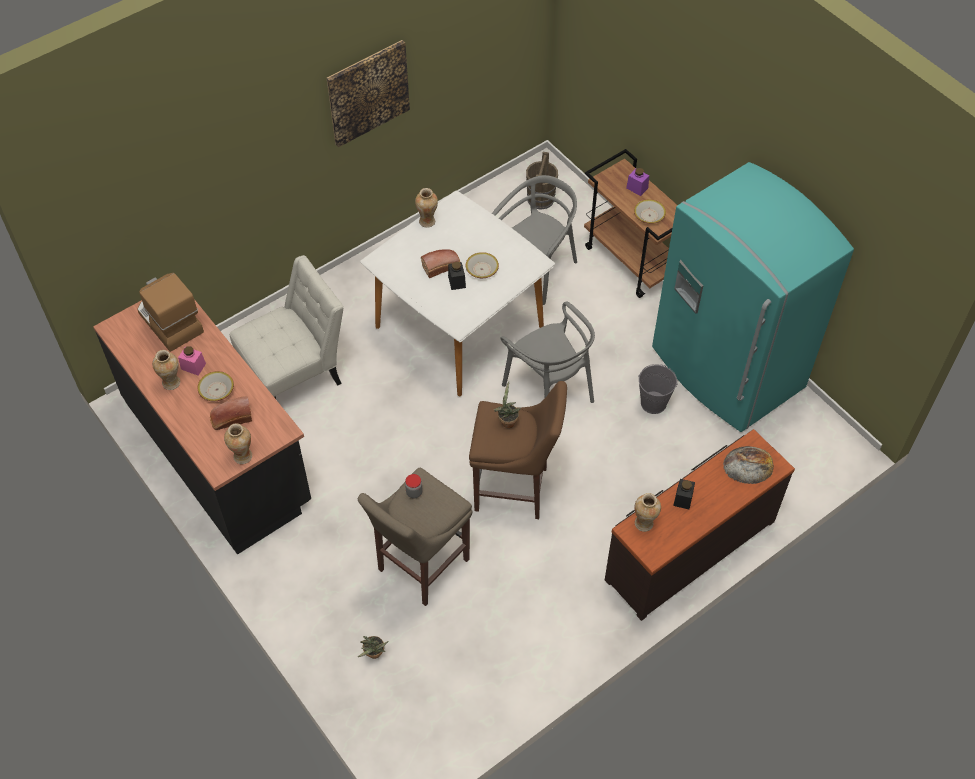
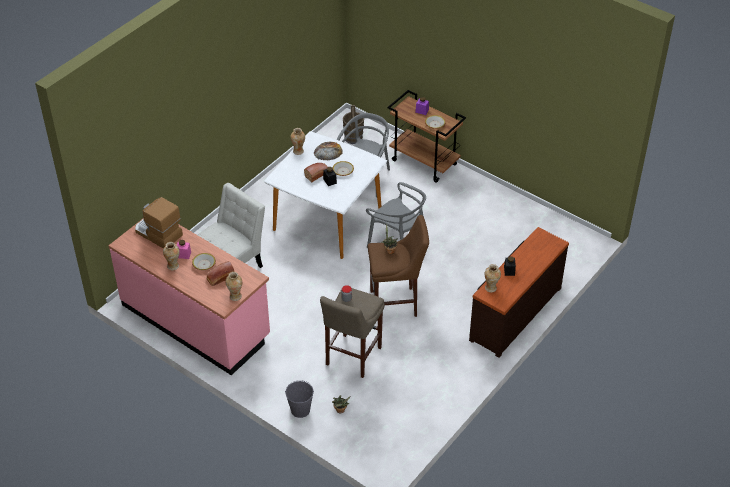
camera: 15 degrees left, 10 degrees down
(218, 452) = (196, 321): black counter -> pink counter
(368, 92) = (250, 74): picture -> none
(653, 403) = (465, 239): grey bucket -> grey bucket (300, 410)
(725, 370) = (503, 212): turquoise fridge -> none
(748, 465) = (541, 246): bread -> bread (328, 151)

